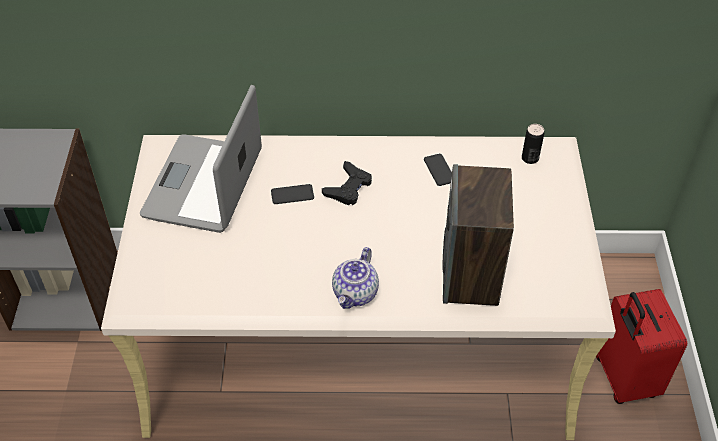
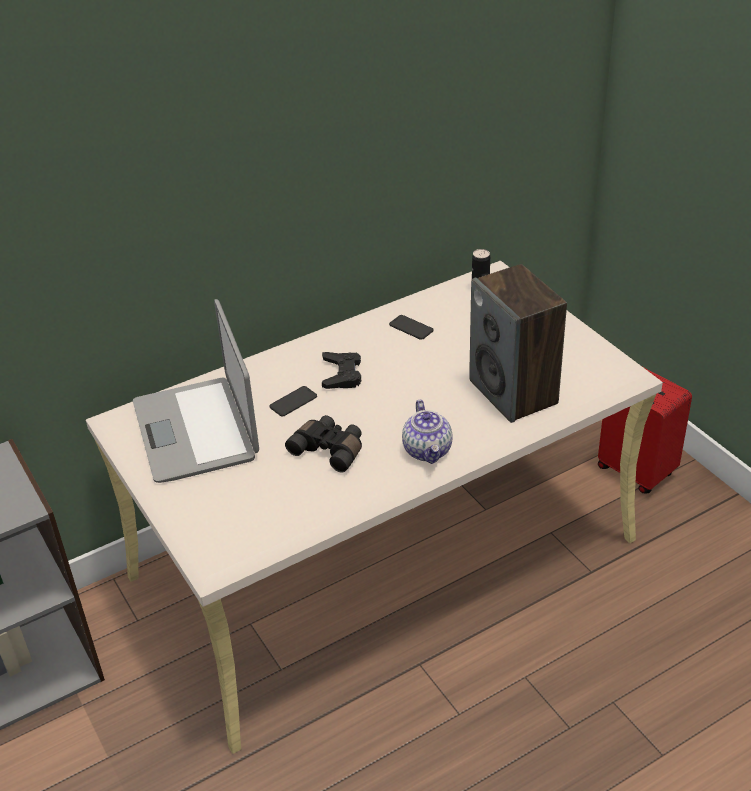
camera: 30 degrees left, 10 degrees down
(283, 252) = (330, 449): none -> black binoculars

